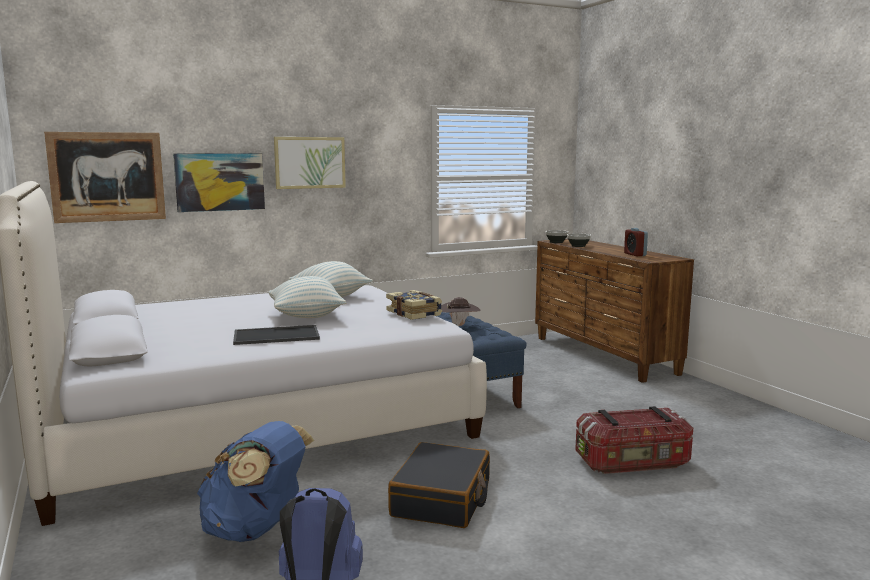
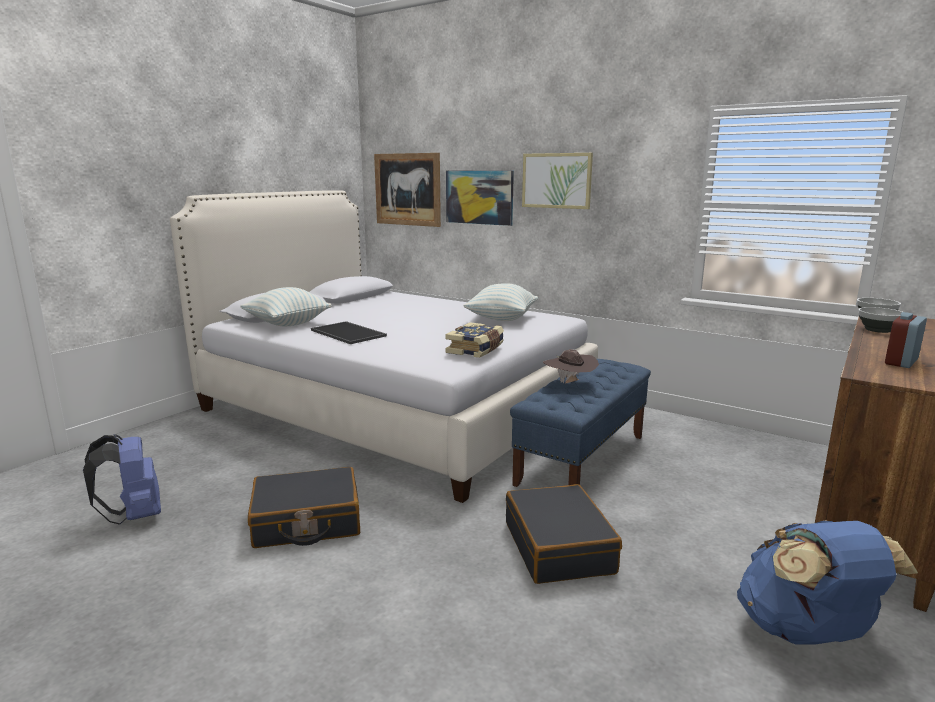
camera: 60 degrees right, 5 degrees up
(256, 530) = (218, 466): blue backpack -> blue backpack (805, 633)
(306, 316) = (417, 327): pillow -> pillow (287, 324)
(567, 425) = (559, 547): none -> black suitcase
(633, 463) = (490, 624): storage box -> none

